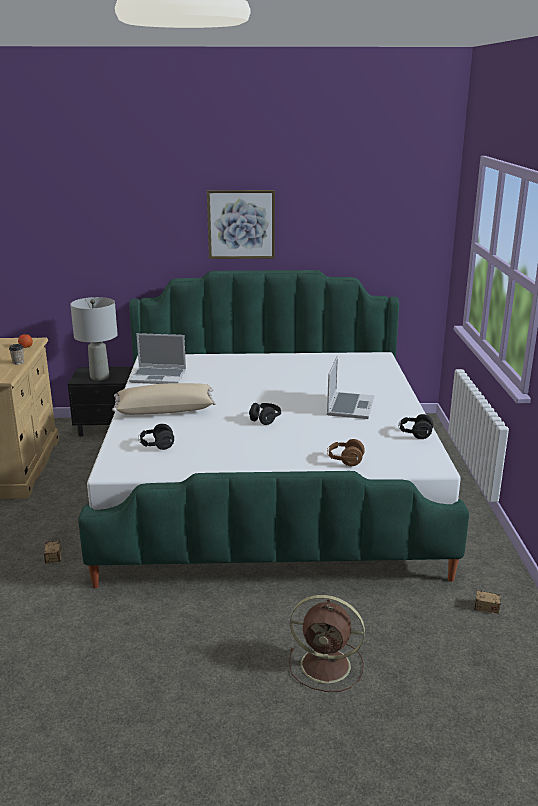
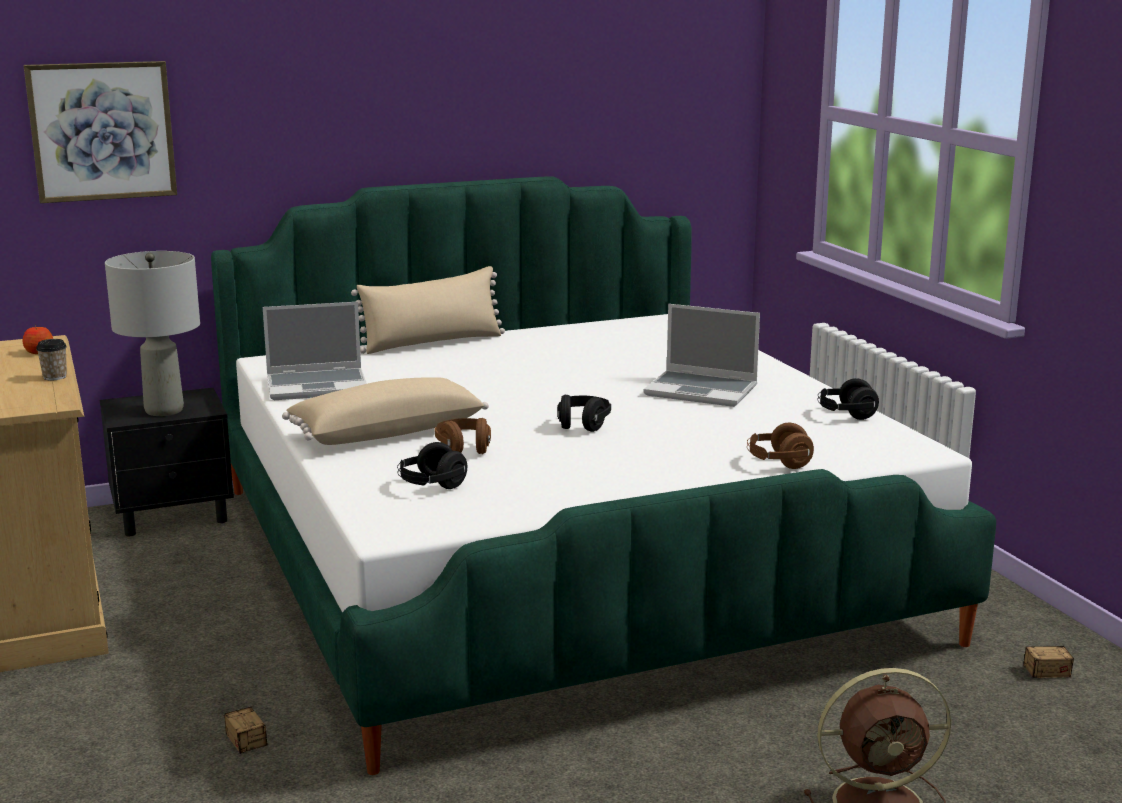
camera: 20 degrees left, 5 degrees down
(192, 426) = (464, 450): none -> brown headphones
(238, 356) = (432, 342): none -> beige pillow
(241, 224) = (412, 99): picture -> picture (102, 131)
(349, 406) = (702, 391): laptop -> laptop turned 120 degrees clockwise

